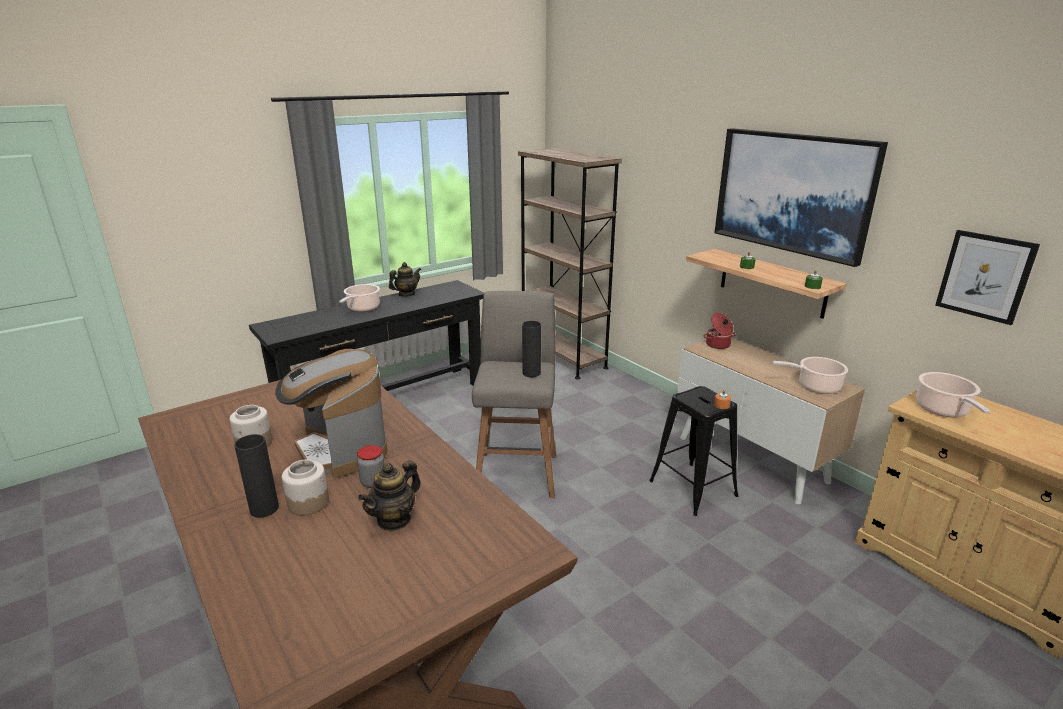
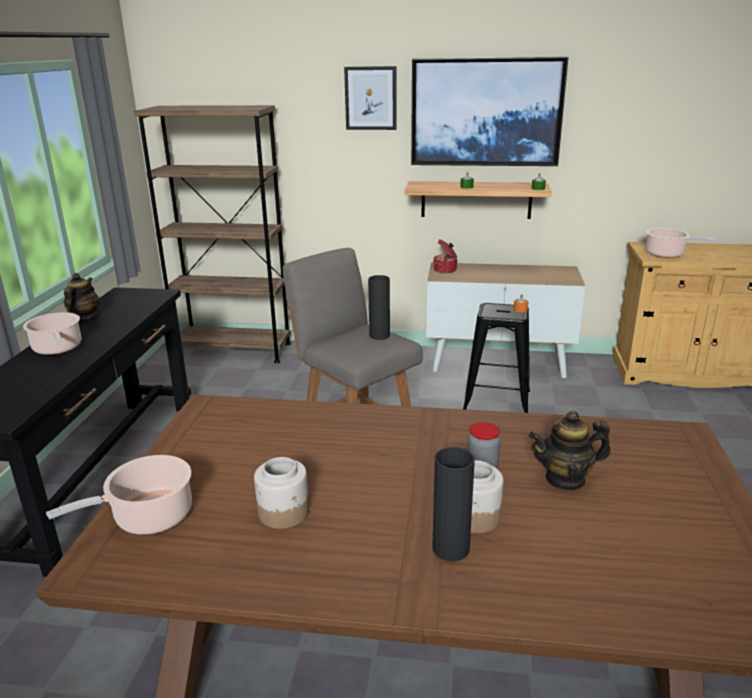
camera: 45 degrees left, 0 degrees up
(341, 450) = (391, 464): coffee machine -> none
(394, 519) = (565, 479): teapot -> teapot turned 90 degrees clockwise
(815, 386) = (553, 274): cooking pot -> cooking pot (148, 517)
(985, 276) = (653, 151): picture -> picture (371, 98)

